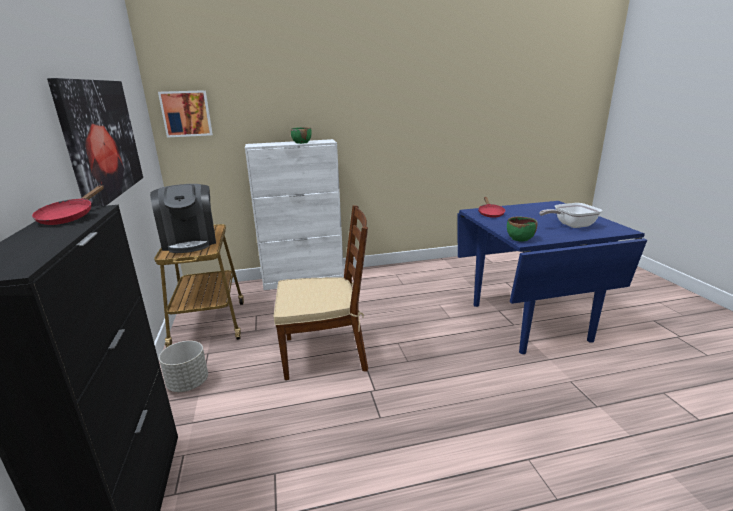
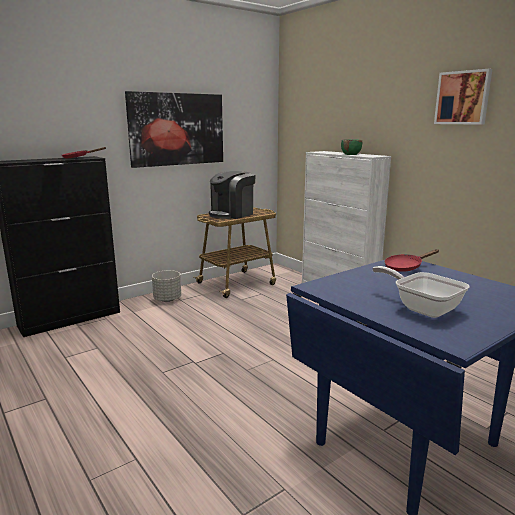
camera: 65 degrees right, 5 degrees down
(186, 113) = (295, 121): picture -> picture (463, 98)
(326, 353) = (231, 332): brown chair -> none
(520, 239) = (321, 284): green bowl -> none

